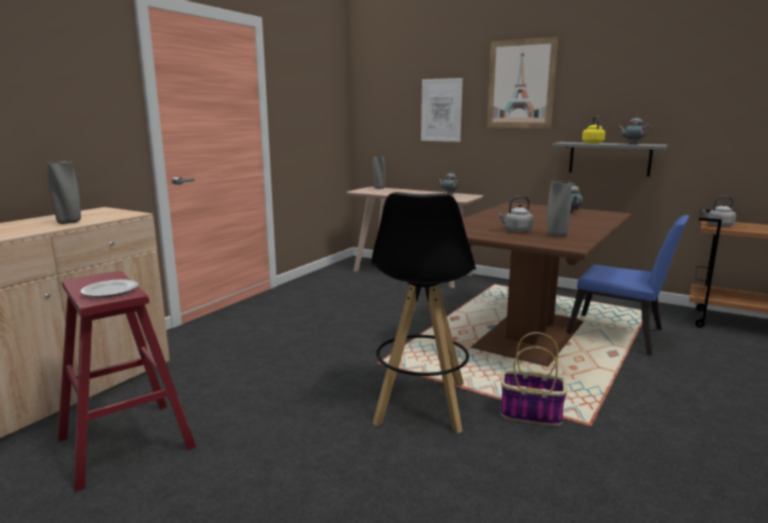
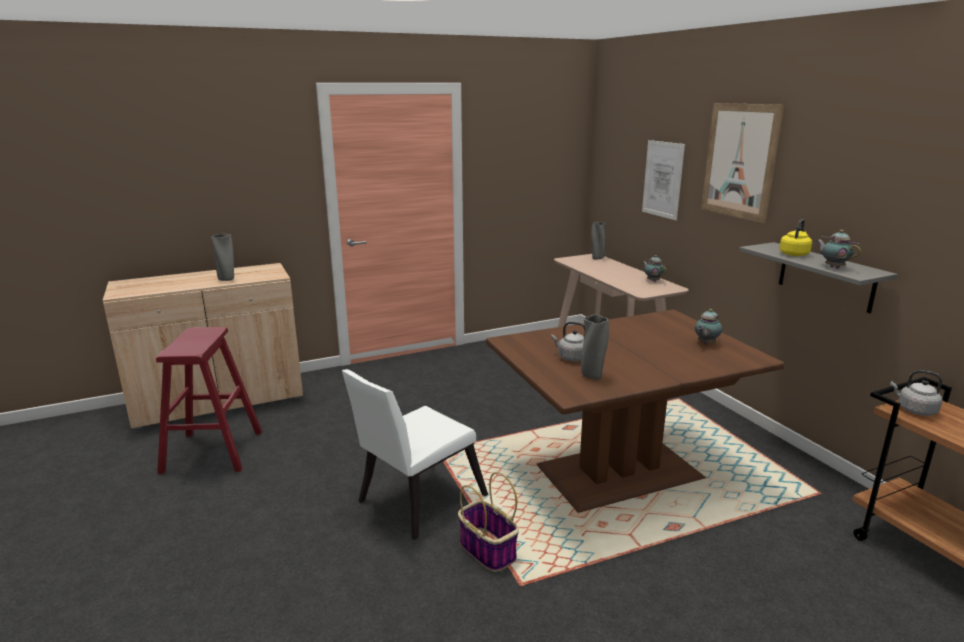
camera: 35 degrees right, 5 degrees up
(111, 291) = (189, 346): plate -> none
(420, 404) = (415, 501): black stool -> white chair
(620, 336) = (724, 510): blue chair -> none

